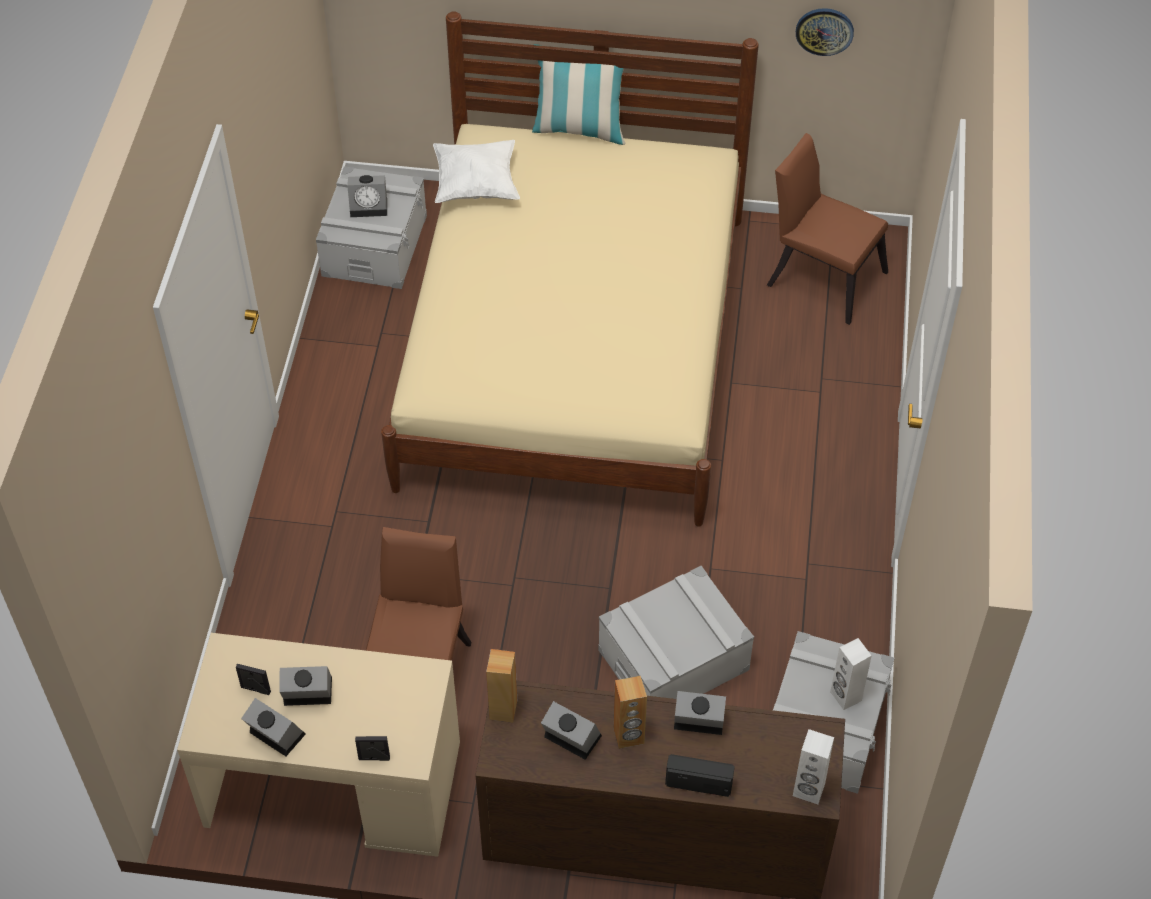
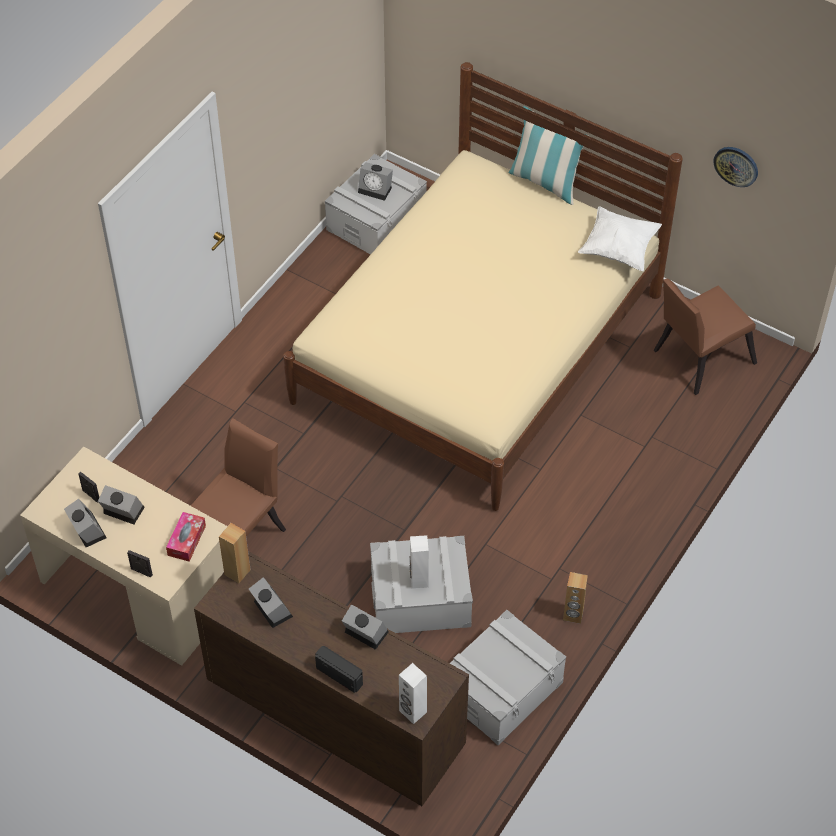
camera: 25 degrees right, 0 degrees up
(408, 697) = (186, 540): none -> tissue box
(476, 185) = (444, 198): white pillow -> white pillow (618, 249)
(628, 736) = (311, 624): brown speaker -> brown speaker (573, 615)
(821, 274) = (698, 358): brown chair -> brown chair turned 90 degrees counterclockwise
(845, 696) = (513, 669): white speaker -> white speaker (418, 580)

